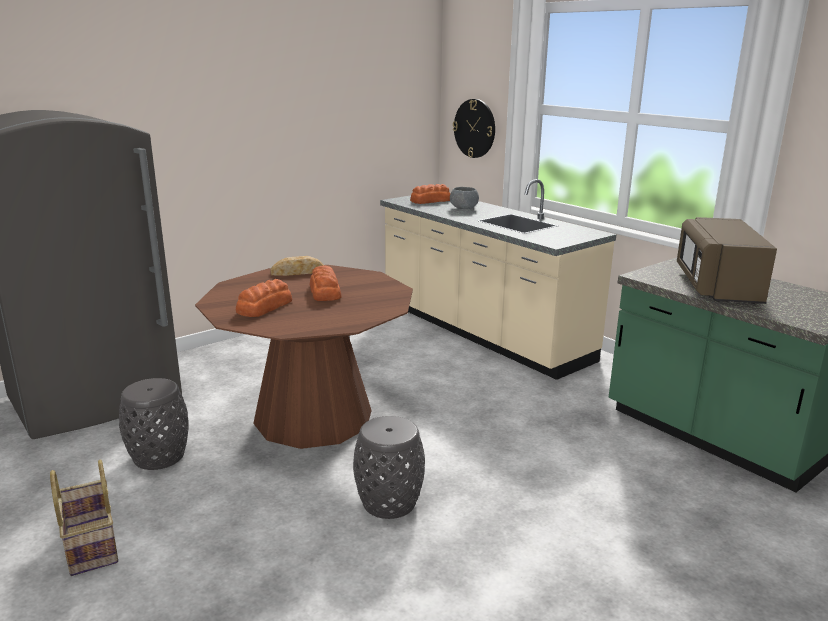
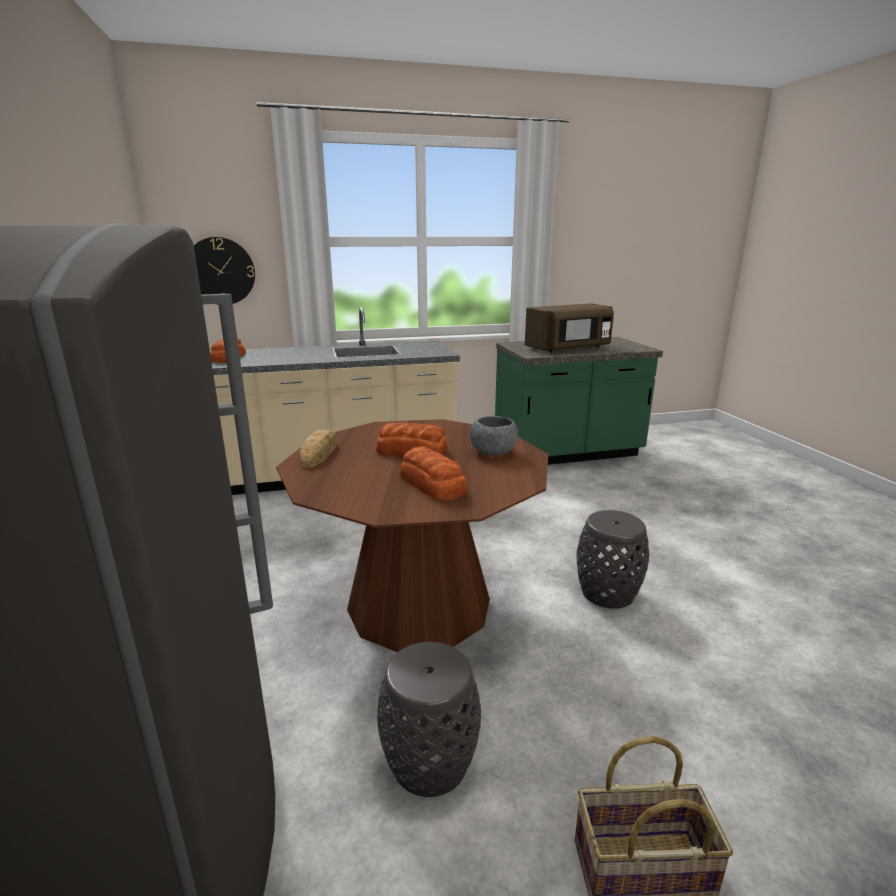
camera: 65 degrees left, 0 degrees up
(464, 208) = (284, 354): grey bowl -> grey bowl (493, 452)
(716, 286) = (569, 348): brown microwave -> brown microwave turned 60 degrees counterclockwise

